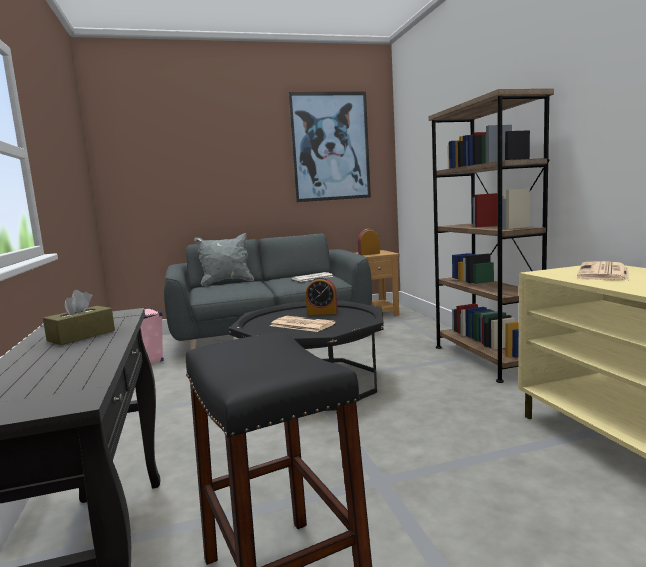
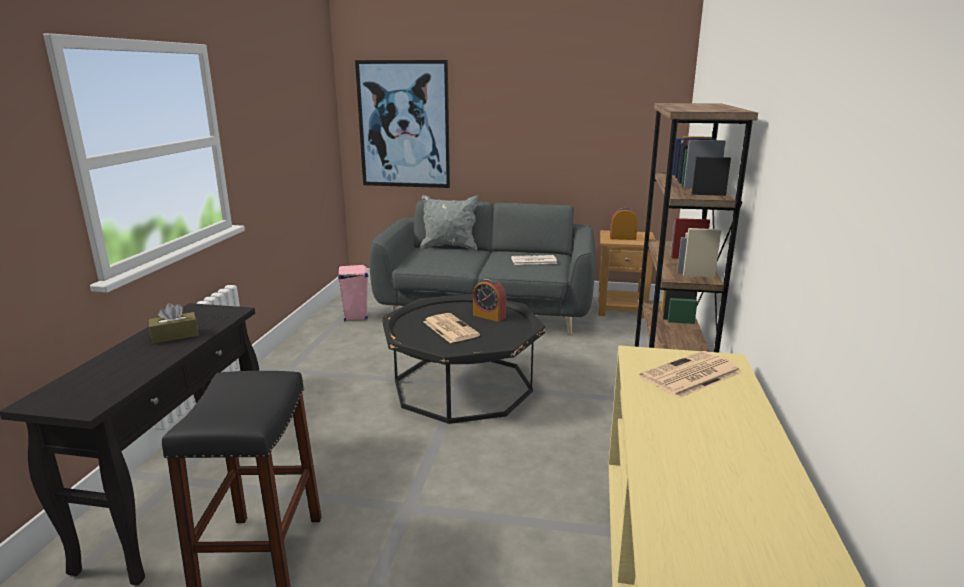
camera: 25 degrees right, 10 degrees up
(330, 147) = (600, 97): picture -> picture (404, 125)

